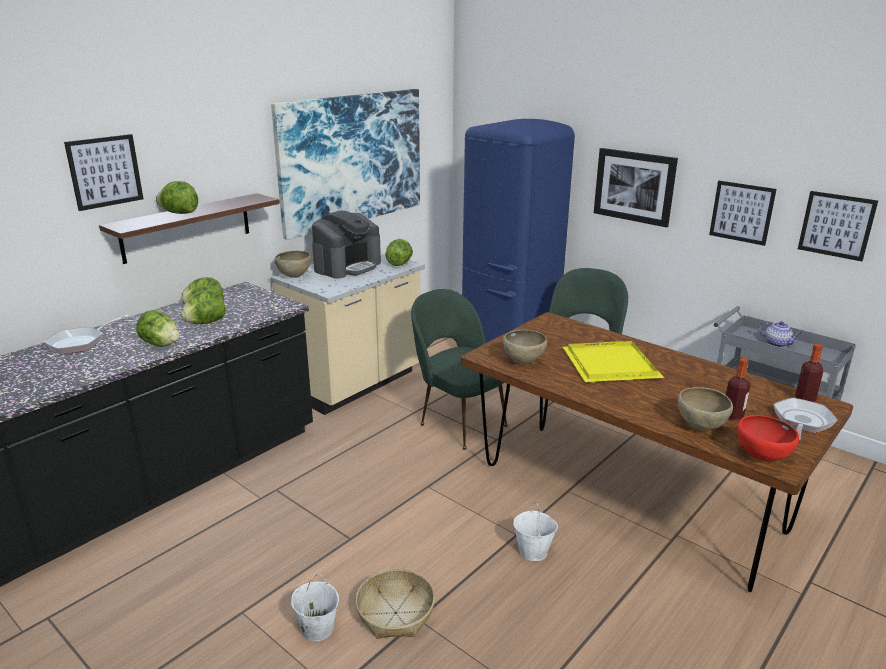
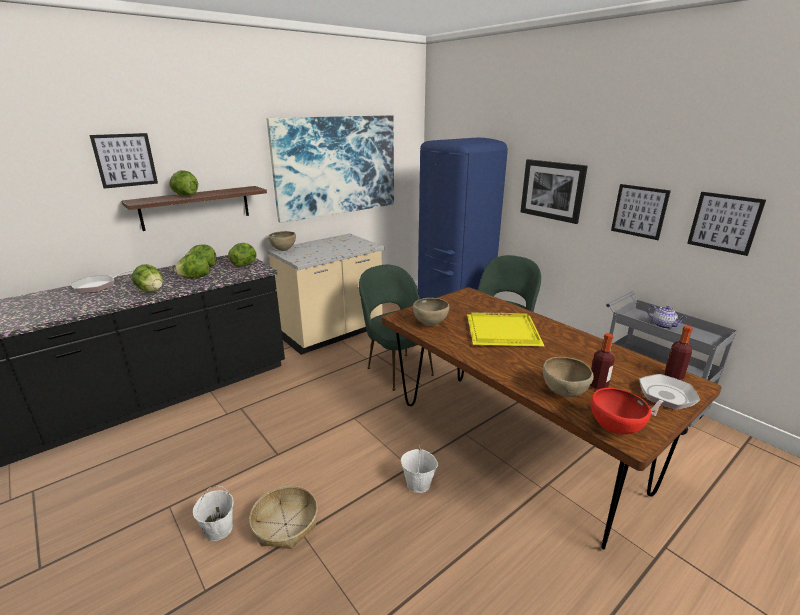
camera: 10 degrees right, 0 degrees up
(347, 266) = (326, 245): coffee machine -> none
(399, 264) = (365, 245): lettuce -> lettuce (245, 265)

